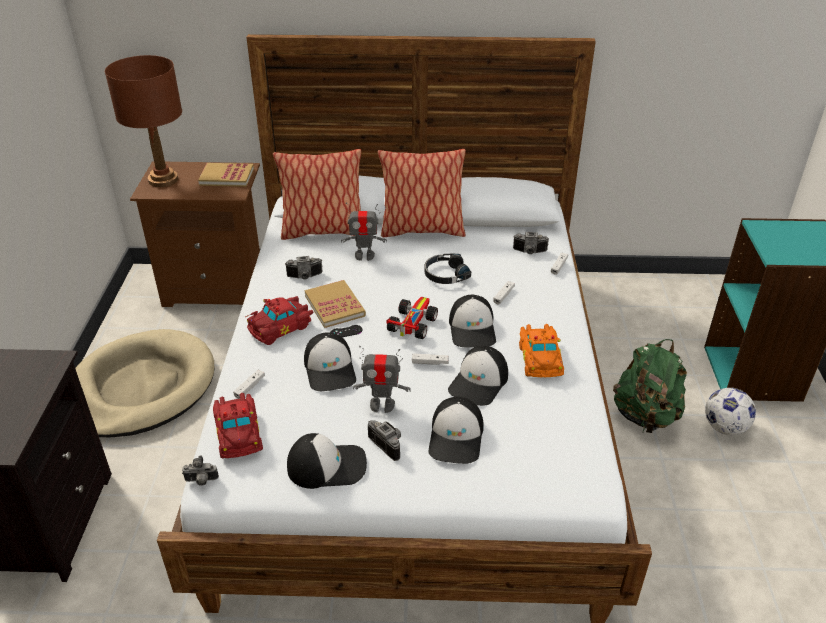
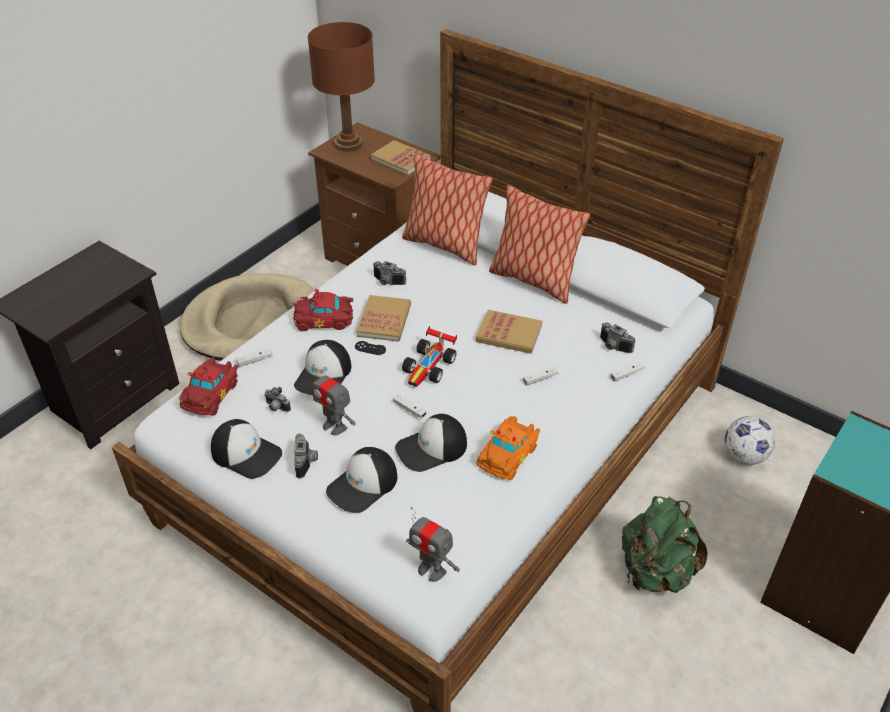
camera: 35 degrees right, 5 degrees up
(201, 481) = (156, 417): camera -> camera (276, 408)
(364, 255) = (456, 284): toy robot -> toy robot (431, 570)
(411, 323) = (430, 366): toy car -> toy car turned 150 degrees clockwise
(445, 274) = (509, 334): black headphones -> book
(473, 329) = (478, 397): cap -> none
(725, 427) = (729, 629): football -> football (744, 456)

